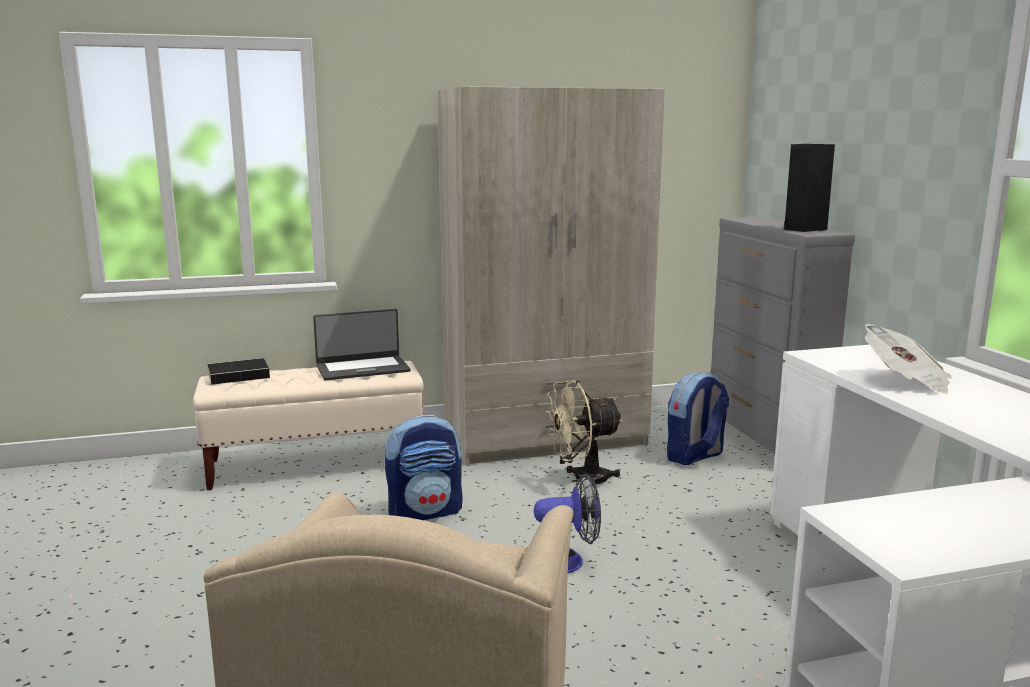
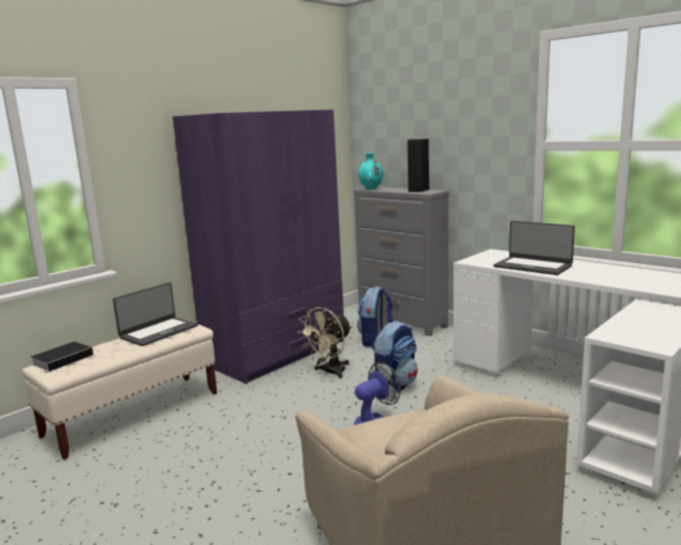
camera: 30 degrees left, 0 degrees up
(425, 512) = (255, 421): backpack -> backpack (395, 386)
(545, 437) = (276, 352): beige wardrobe -> purple wardrobe
(744, 220) = (371, 189): none -> turquoise vase
(906, 381) = (533, 266): newspaper -> laptop

